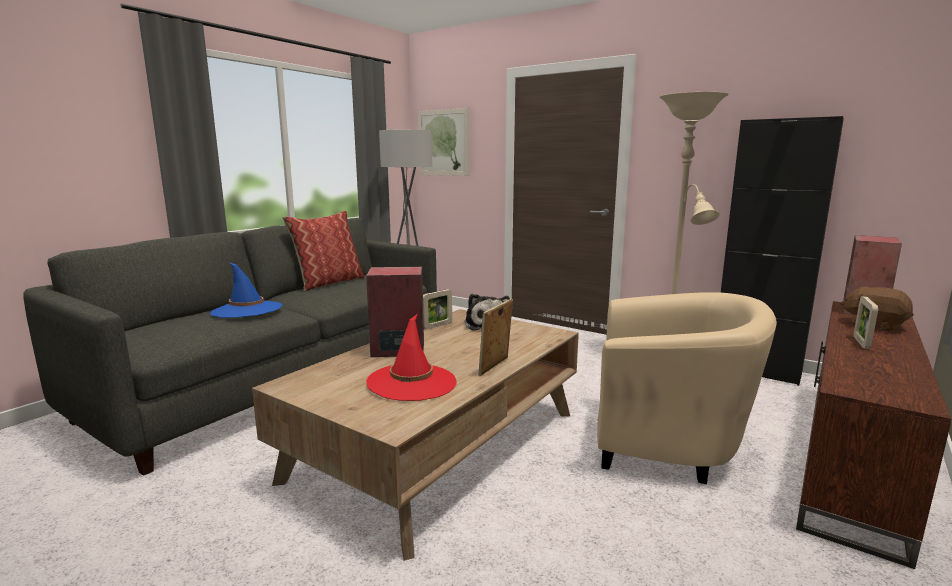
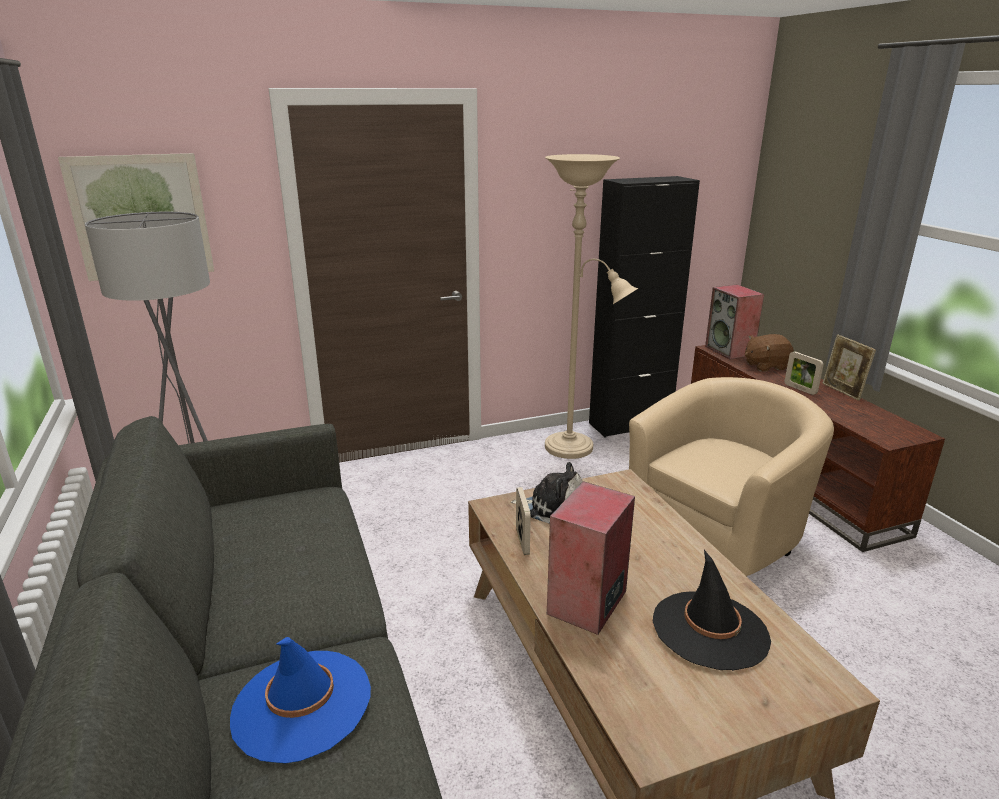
camera: 55 degrees left, 10 degrees up
(328, 283) = (227, 563): pillow -> none
(412, 382) = (710, 630): red hat -> black hat
(495, 367) = (700, 557): picture frame -> picture frame (842, 392)

